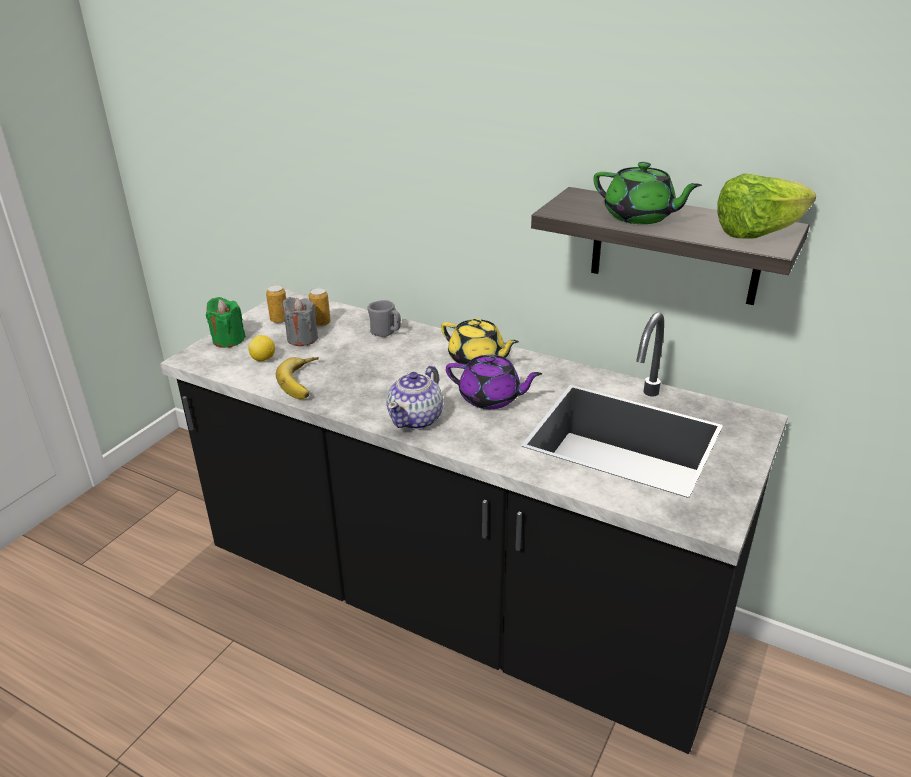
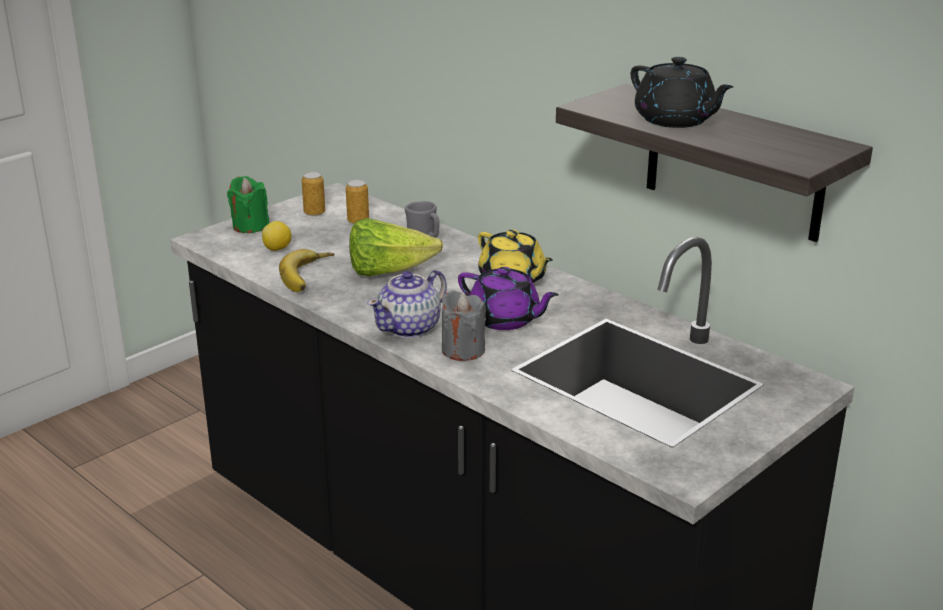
camera: 15 degrees right, 5 degrees down
(302, 338) = (329, 234): grey candle -> grey candle (463, 350)
(640, 217) = (675, 120): green teapot -> black teapot
(757, 233) = (797, 149): lettuce -> lettuce (388, 272)

